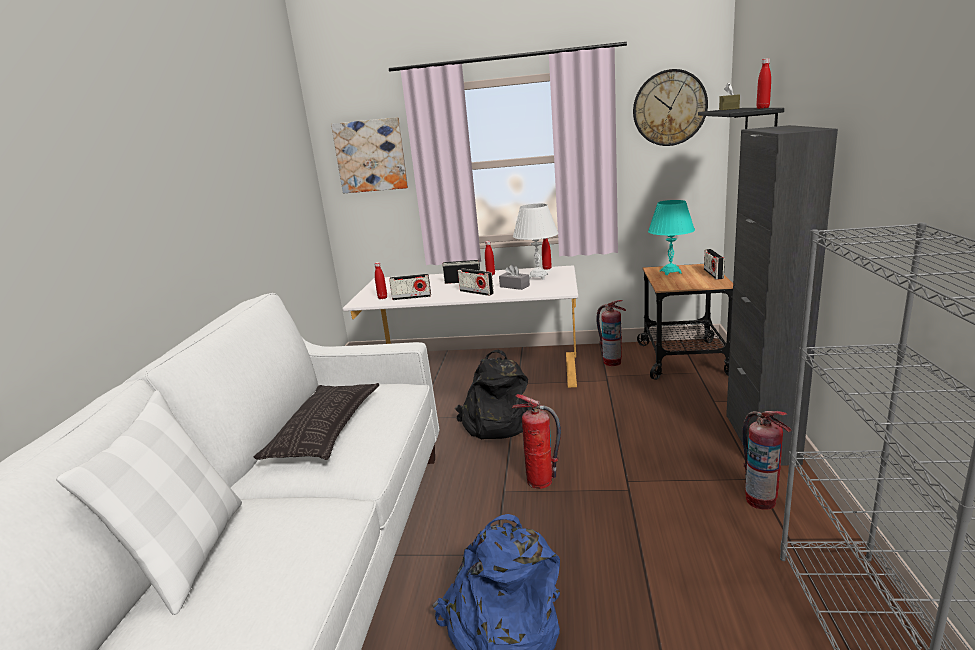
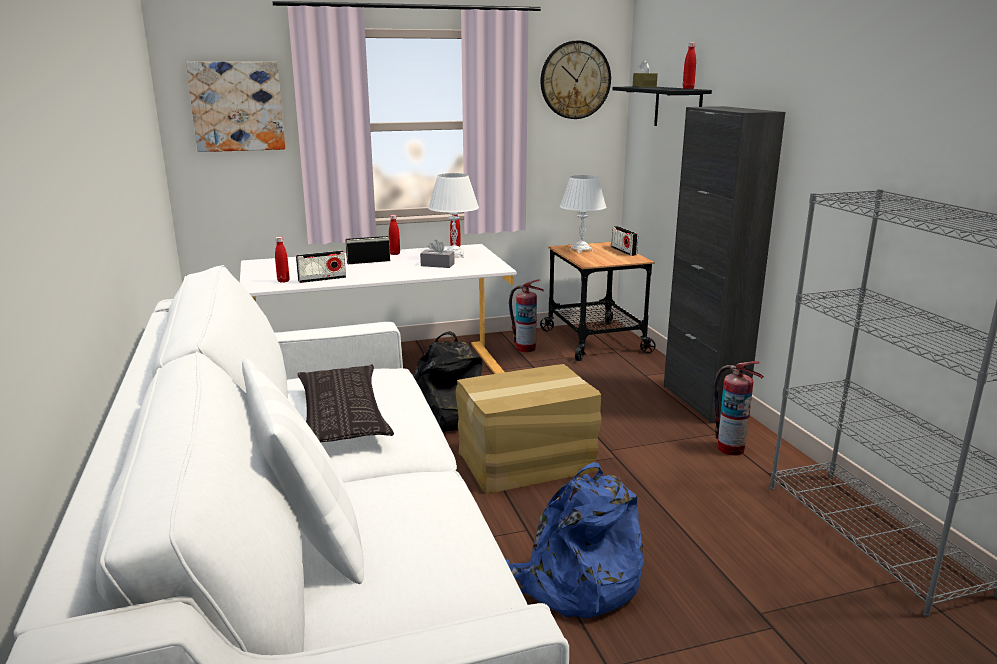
camera: 25 degrees left, 0 degrees up
(476, 292) = (399, 272): radio -> none
(540, 481) = (527, 462): fire extinguisher -> cardboard box
(670, 272) = (581, 250): turquoise table lamp -> white table lamp

